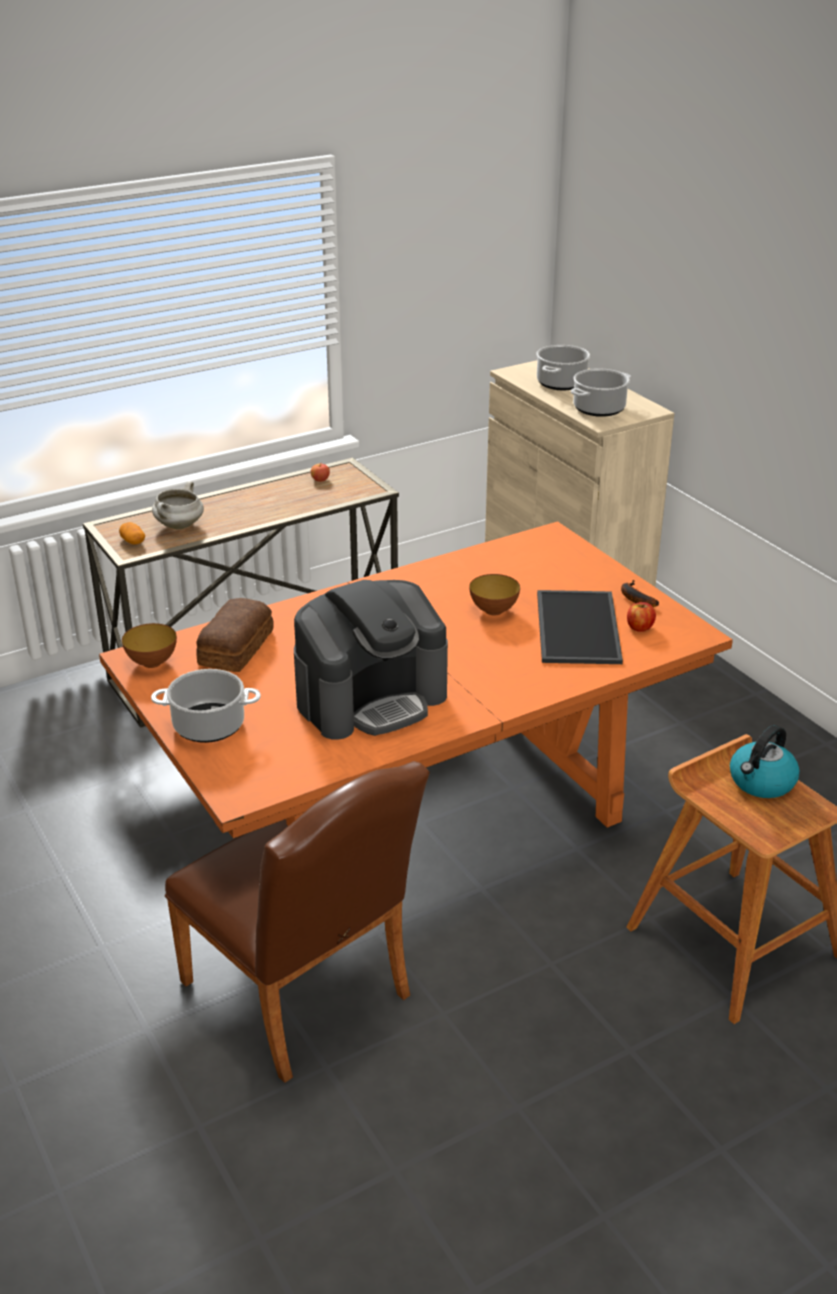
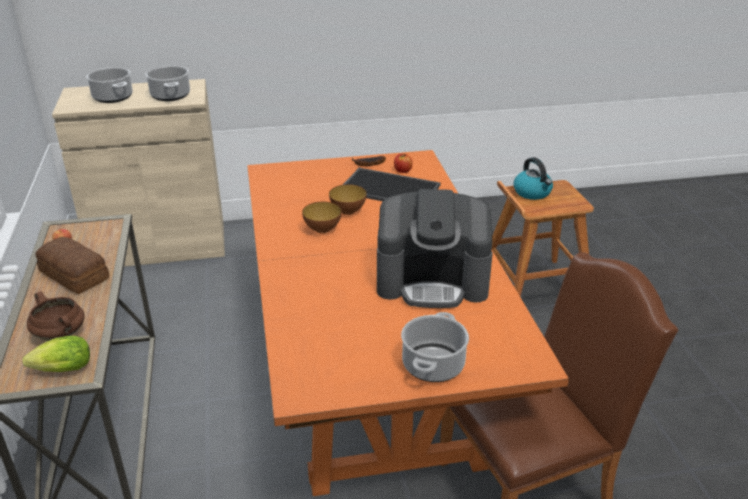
camera: 70 degrees left, 0 degrees up
(133, 541) = (60, 370): potato -> lettuce
(152, 663) = (314, 384): bowl -> bowl (322, 230)
(179, 526) = (61, 335): white cooking pot -> brown cooking pot
(234, 648) = (321, 333): bread -> bread (74, 275)
(371, 698) = (432, 280): coffee machine -> coffee machine turned 105 degrees clockwise

